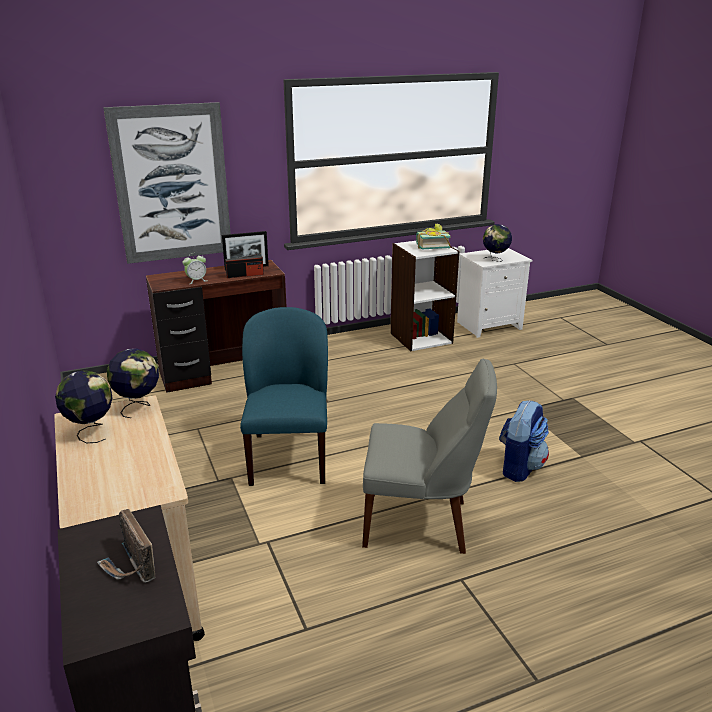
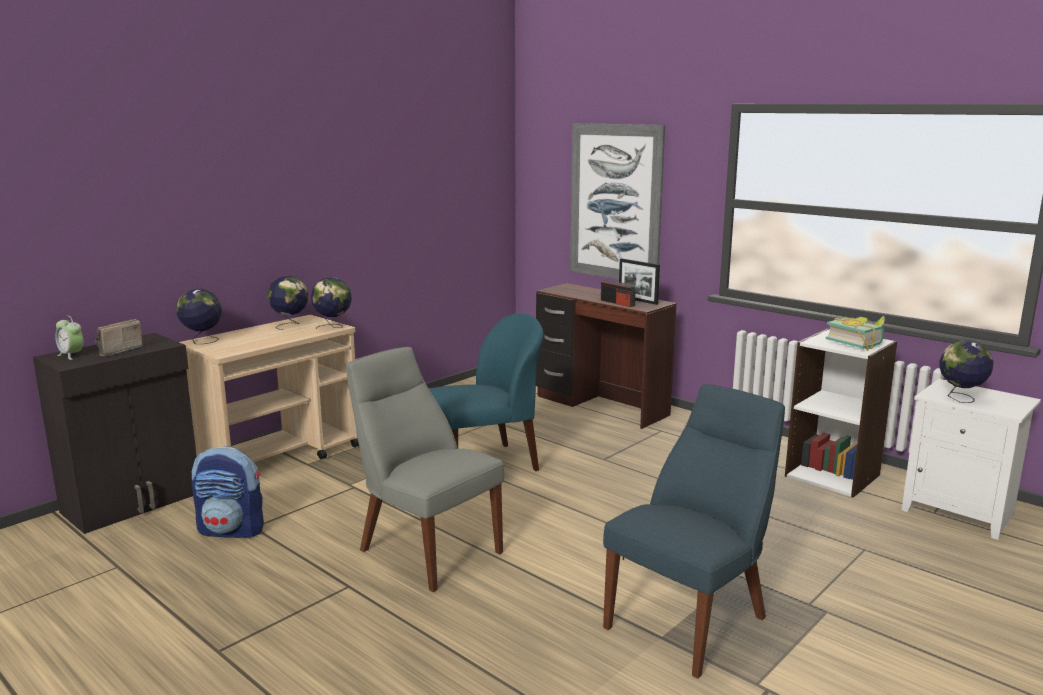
camera: 65 degrees right, 10 degrees down
(86, 504) = (202, 341): none -> globe
(196, 281) = (578, 295): alarm clock -> alarm clock (71, 355)
(421, 523) = (425, 549): grey chair -> grey chair turned 150 degrees clockwise
(519, 467) = (585, 591): backpack -> backpack (232, 530)
(567, 440) = (691, 620): none -> blue chair

